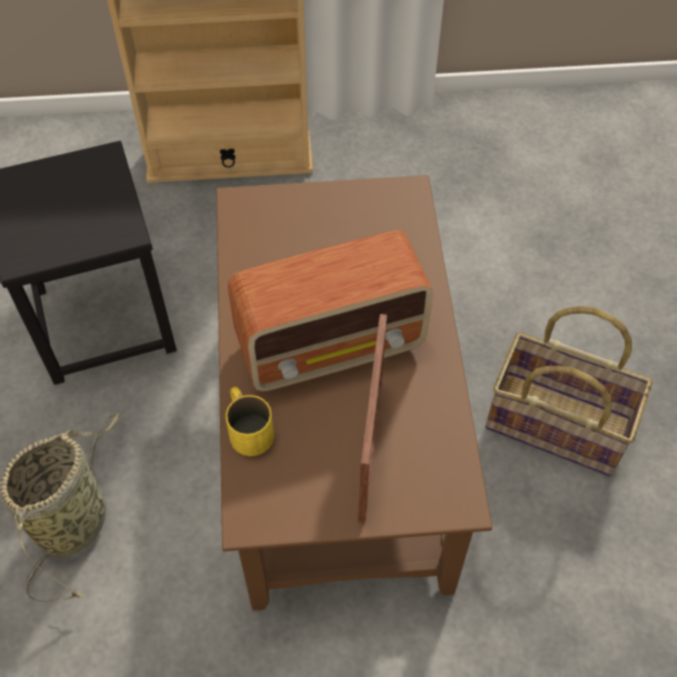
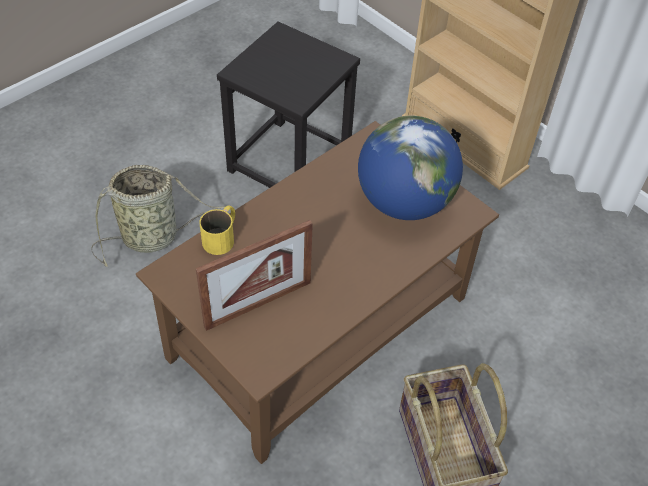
camera: 50 degrees right, 5 degrees down
(332, 345) = (315, 242): radio -> none
(348, 236) = (404, 202): none -> globe

